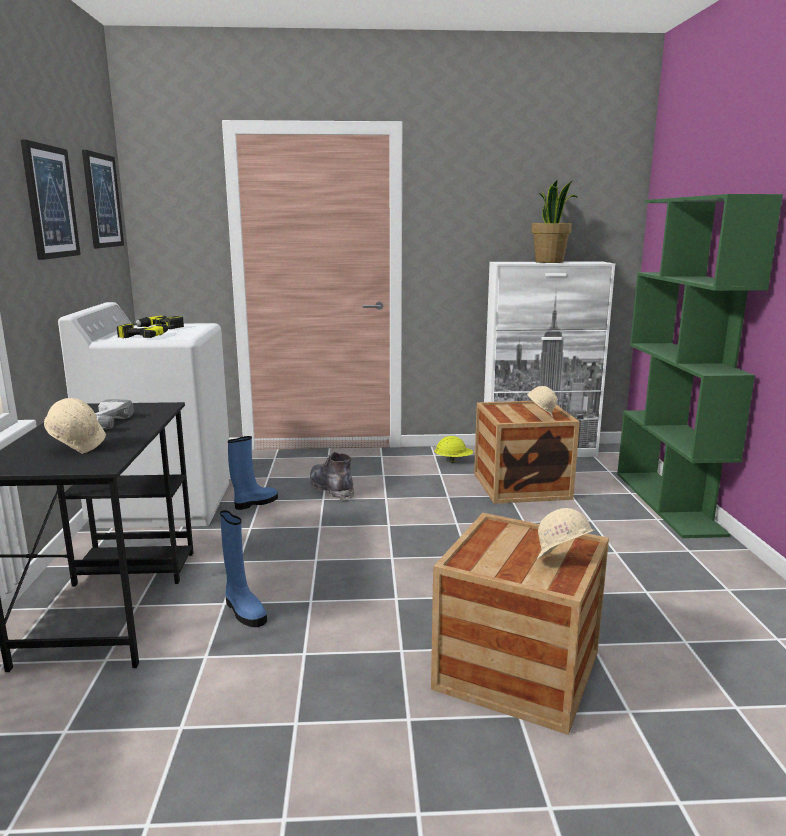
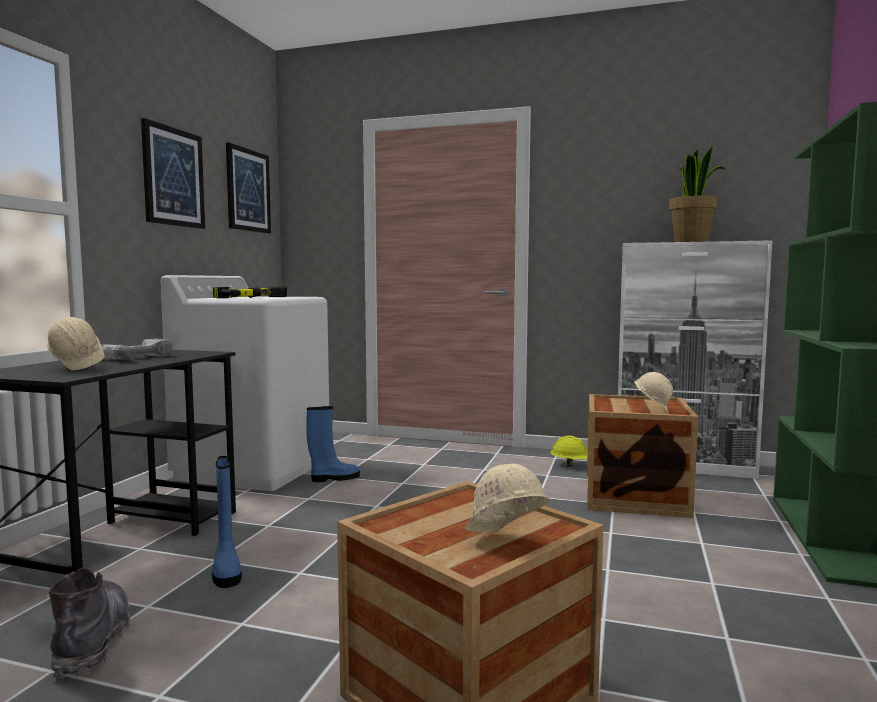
camera: 20 degrees right, 10 degrees down
(331, 489) = (418, 476): grey boot -> grey boot (92, 641)

